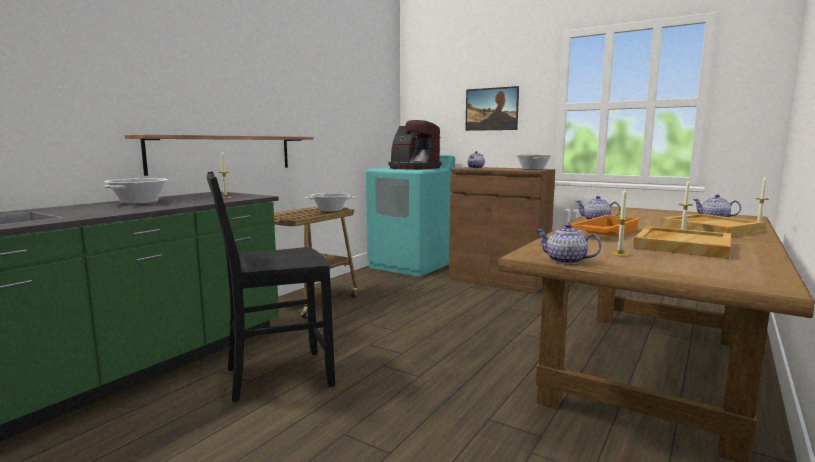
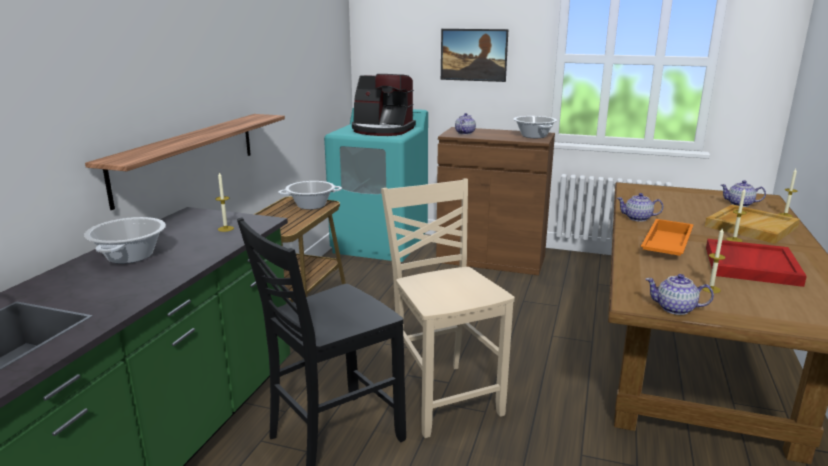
camera: 15 degrees left, 10 degrees up
(390, 362) = (444, 397): none -> beige chair
(681, 246) = (750, 265): beige tray -> red tray

